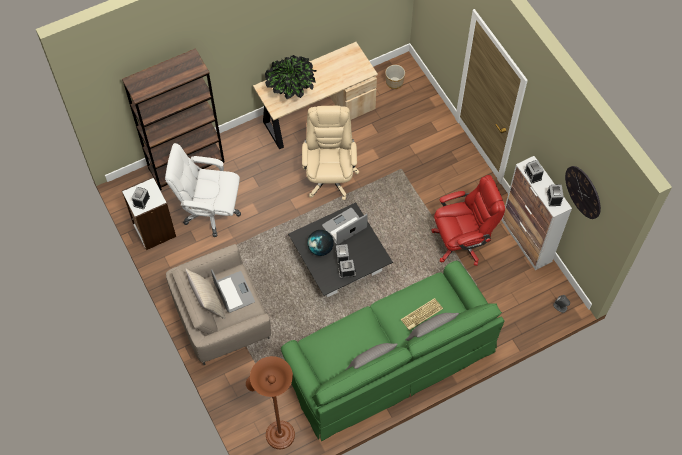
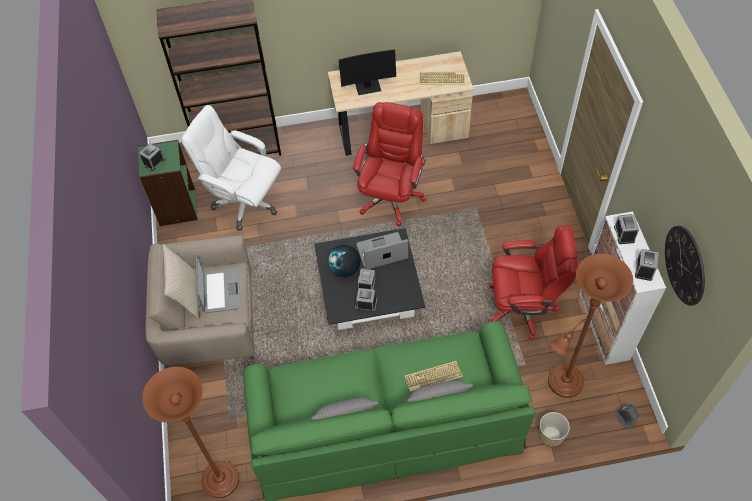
camera: 20 degrees right, 5 degrees down
(154, 230) = (177, 207): white bookcase -> green bookcase
(291, 91) = (368, 87): potted plant -> monitor
(329, 176) = (391, 196): beige office chair -> red office chair
(349, 70) = (442, 78): none -> keyboard
(394, 82) = (499, 115): planter -> planter (551, 435)
(508, 293) = (562, 384): none -> brown floor lamp

